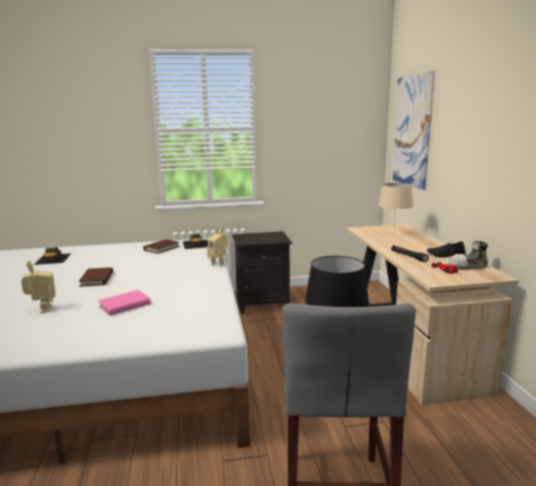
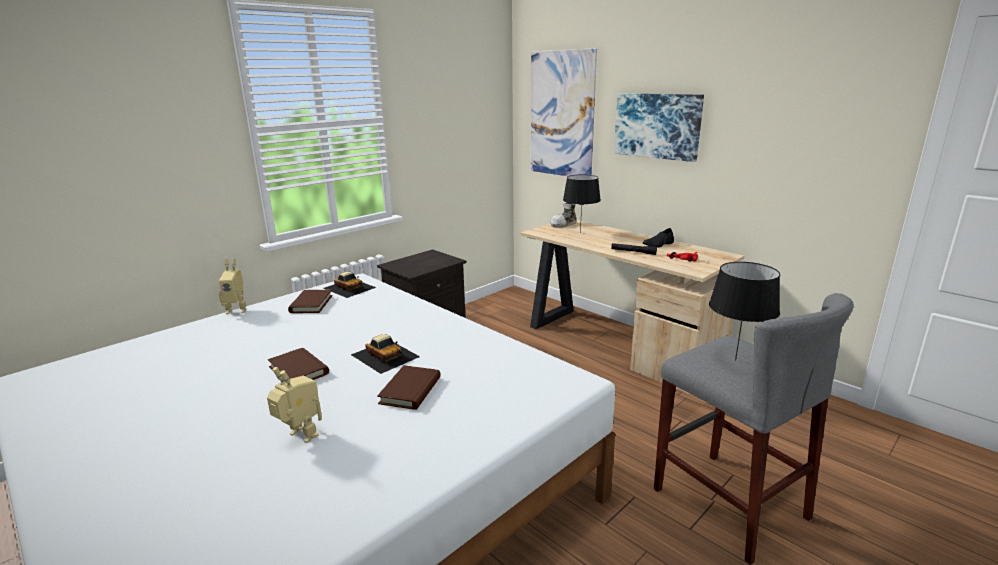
camera: 35 degrees left, 5 degrees up
(53, 258) = (154, 362): toy car -> toy car (385, 355)
(124, 305) = (410, 390): pink book -> brown book
(219, 264) = (428, 306): toy robot -> toy robot (237, 310)
(394, 235) = (580, 232): beige table lamp -> black table lamp
(468, 141) = (657, 125): none -> picture
(468, 266) = (693, 251): shoe -> shoe (564, 224)

